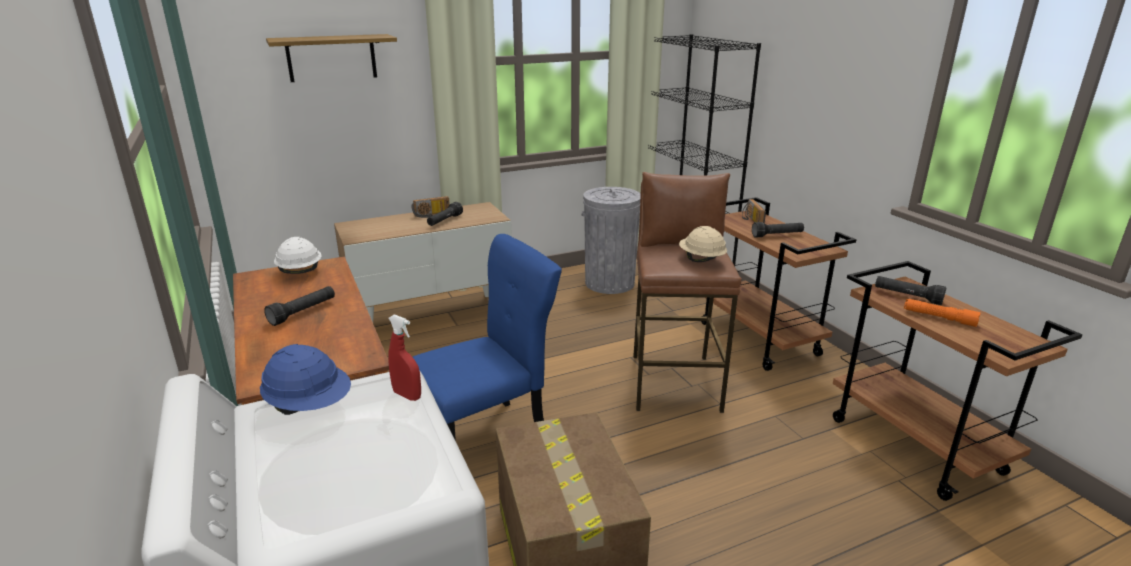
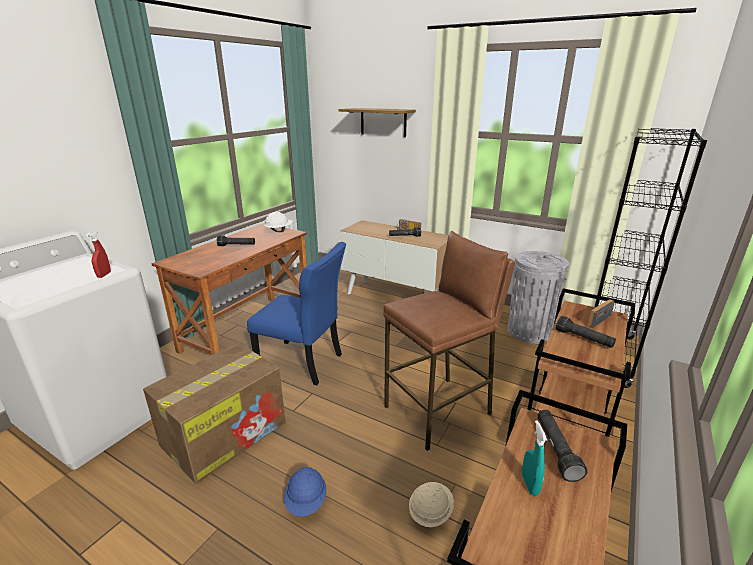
camera: 55 degrees right, 0 degrees up
(310, 406) = (89, 263): blue hard hat -> blue hard hat (306, 502)
(701, 260) = (438, 314): beige hard hat -> beige hard hat (430, 512)
(939, 318) = (529, 485): orange flashlight -> turquoise spray bottle

